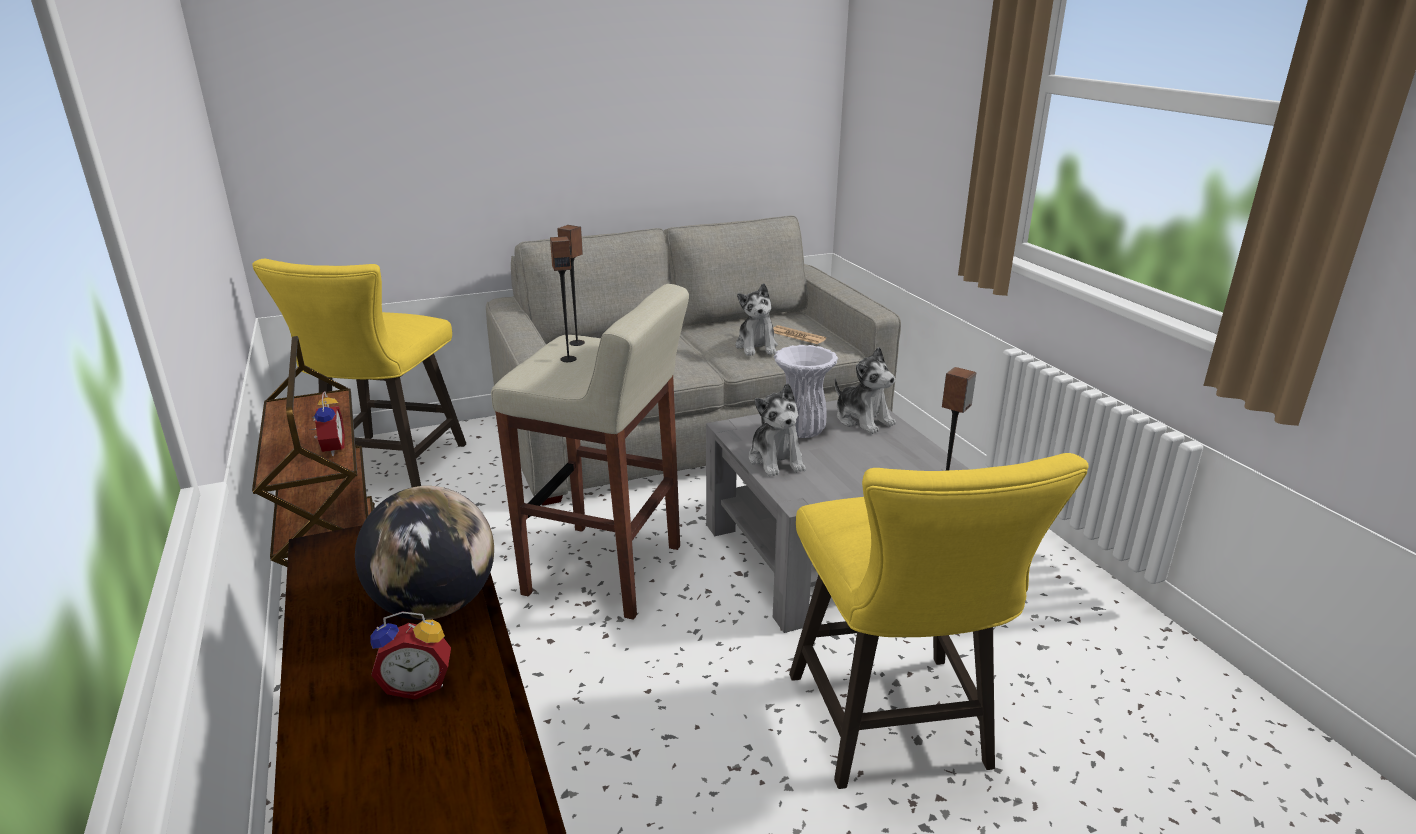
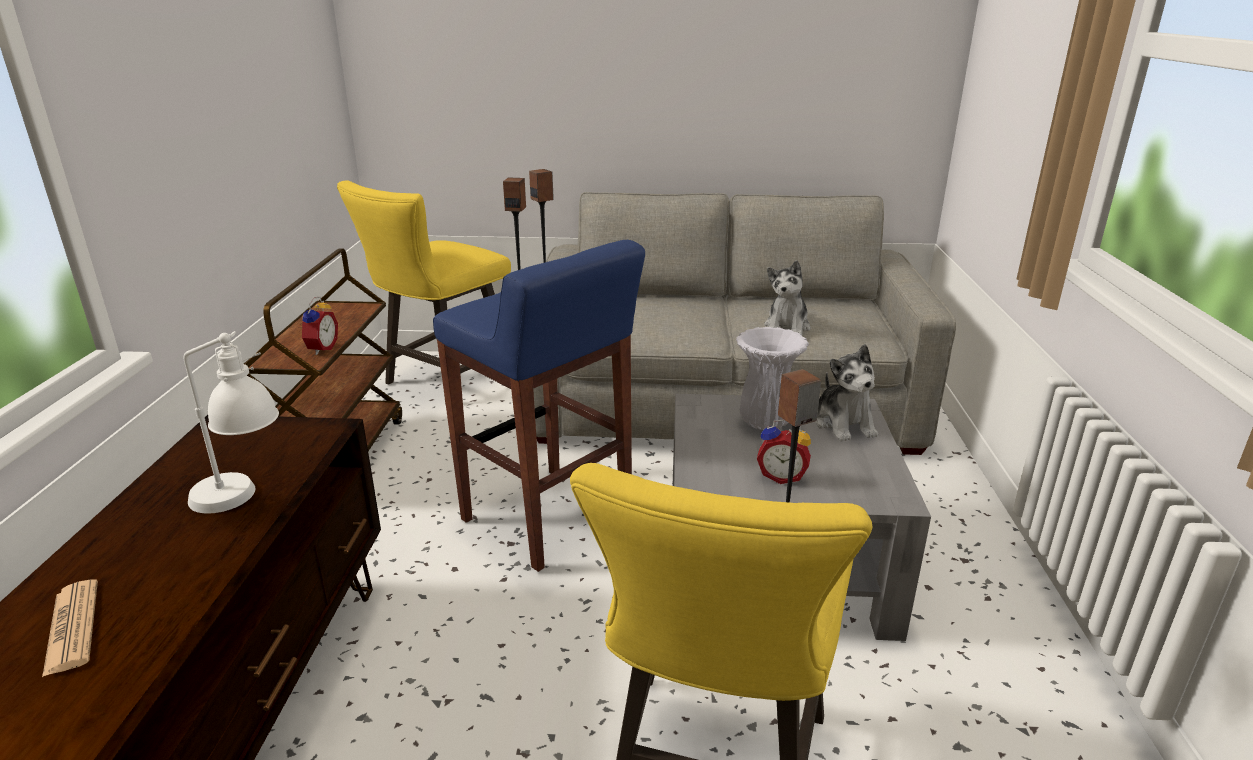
camera: 25 degrees right, 0 degrees up
(418, 685) = (159, 567): alarm clock -> alarm clock (782, 476)
(435, 605) = (244, 500): globe -> white table lamp
(606, 571) = (548, 518): beige stool -> blue stool
(776, 460) = (712, 445): plush toy -> none
(797, 336) = (839, 324): newspaper -> newspaper (72, 627)

